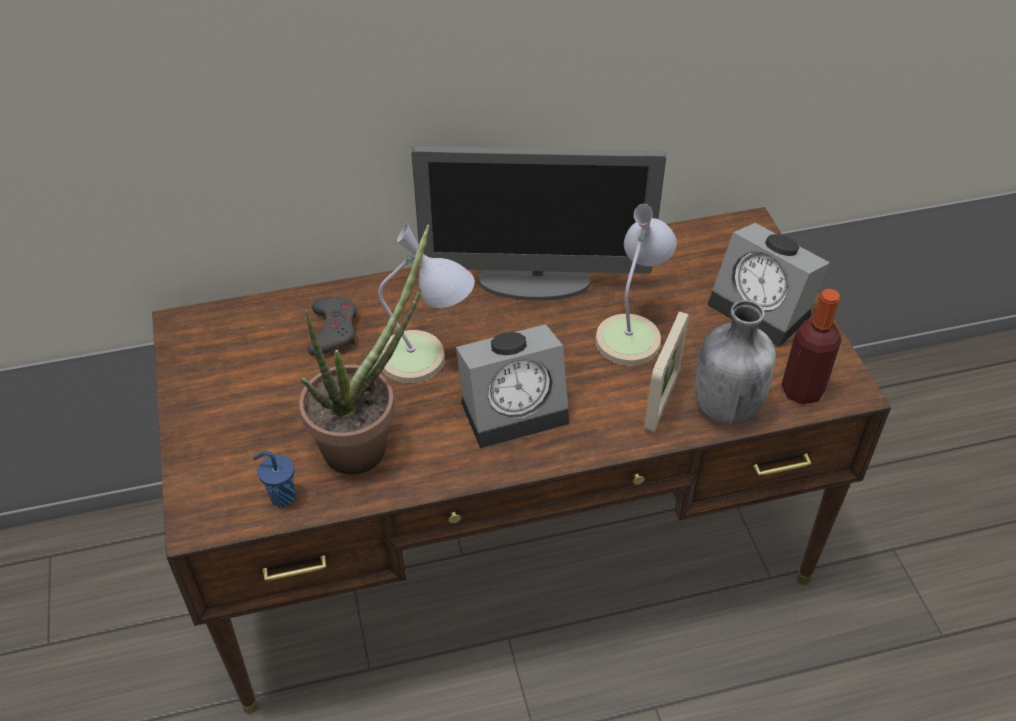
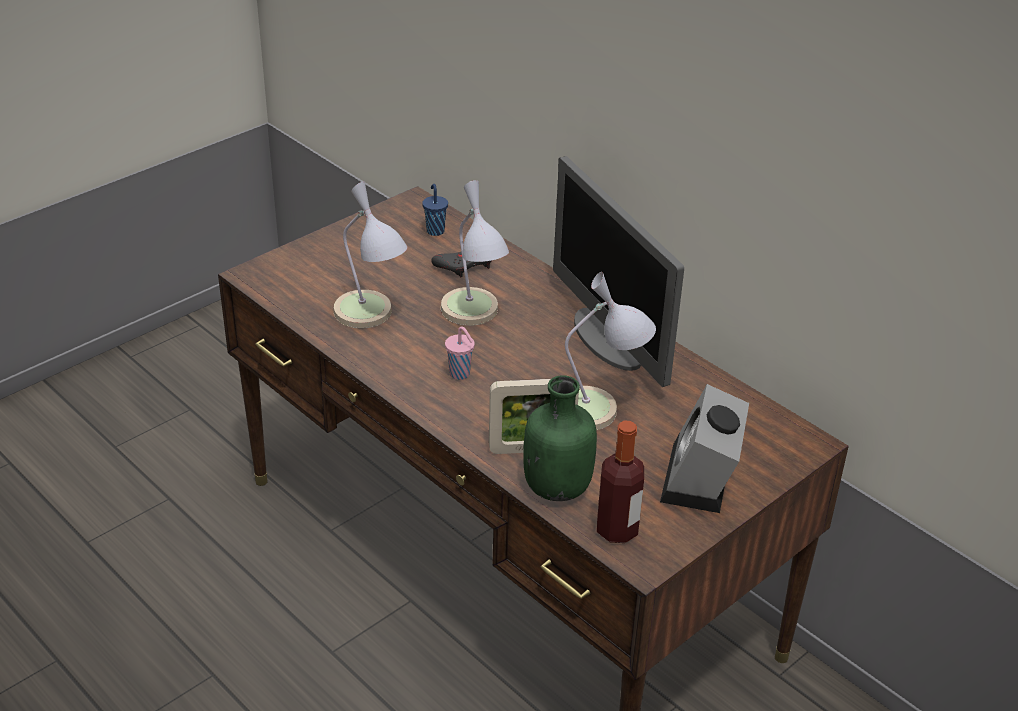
camera: 60 degrees right, 10 degrees down
(281, 497) = (296, 298): blue cup -> blue cup (435, 230)
(367, 442) = (371, 317): potted plant -> table lamp
(516, 408) = (460, 374): alarm clock -> pink cup
(725, 406) = (557, 487): grey bottle -> green bottle

